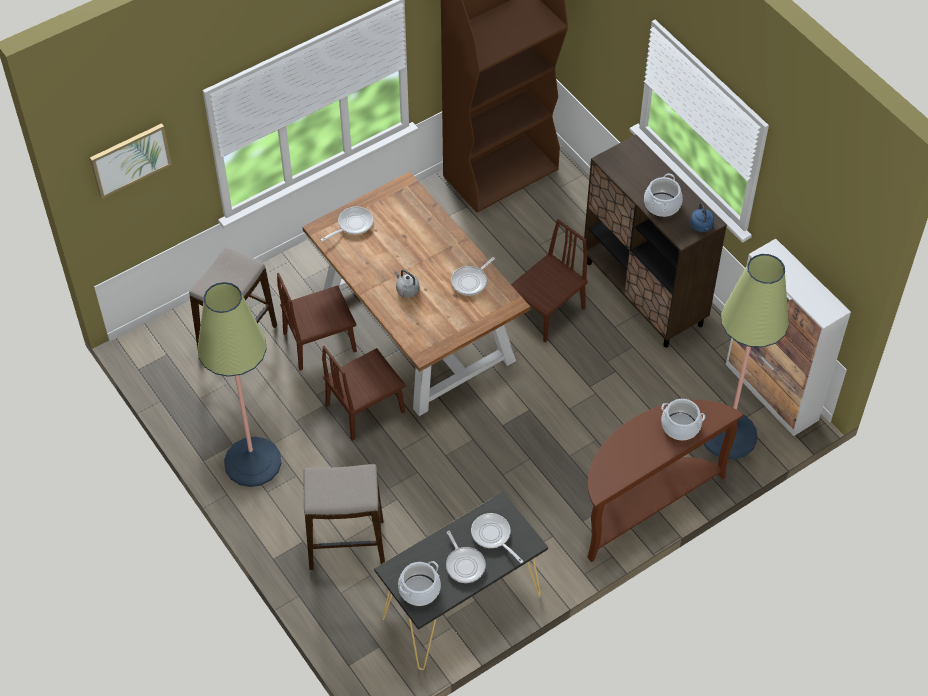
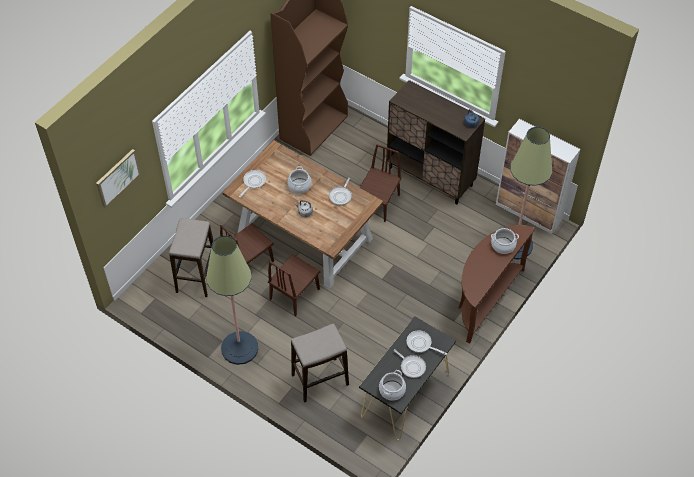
camera: 20 degrees left, 0 degrees up
(662, 205) = (443, 117): cooking pot -> cooking pot (299, 186)

